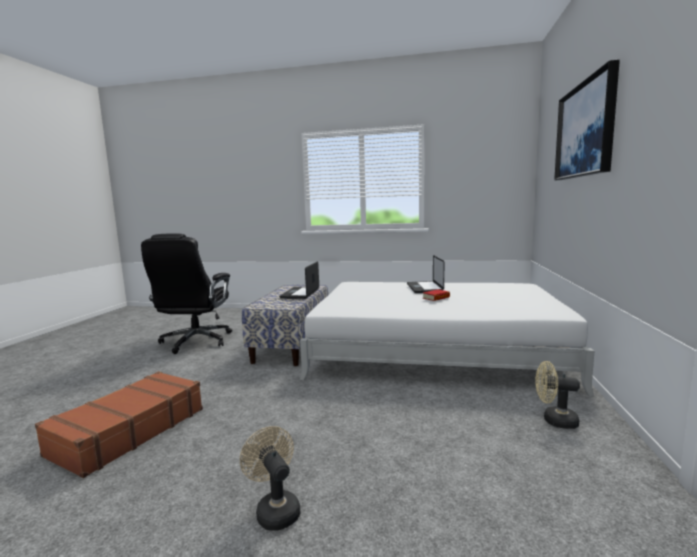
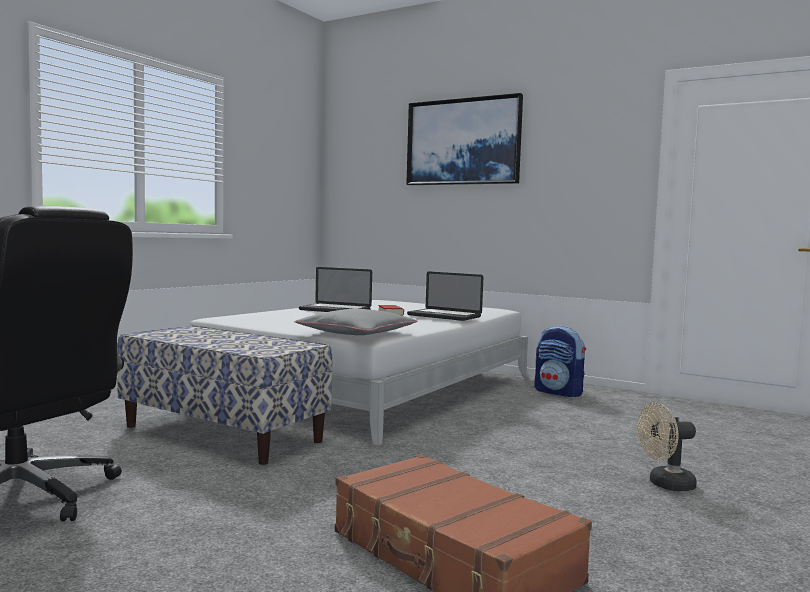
camera: 70 degrees left, 5 degrees down
(300, 293) = (227, 335): laptop -> laptop (444, 316)
(339, 306) = (357, 333): none -> grey pillow
(554, 420) = (559, 392): beige fan -> backpack

